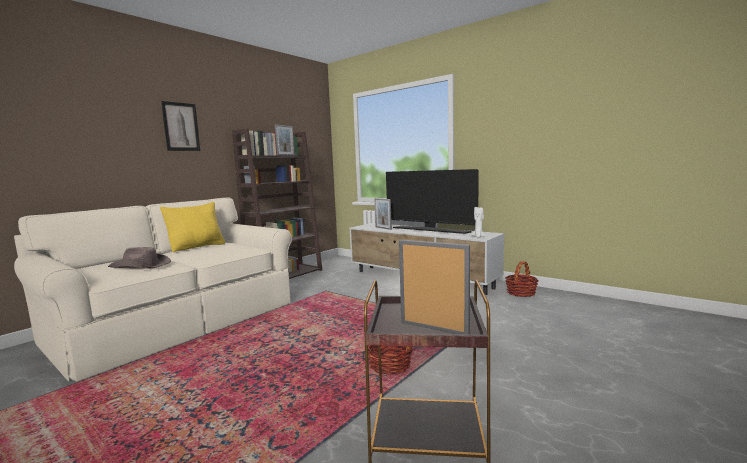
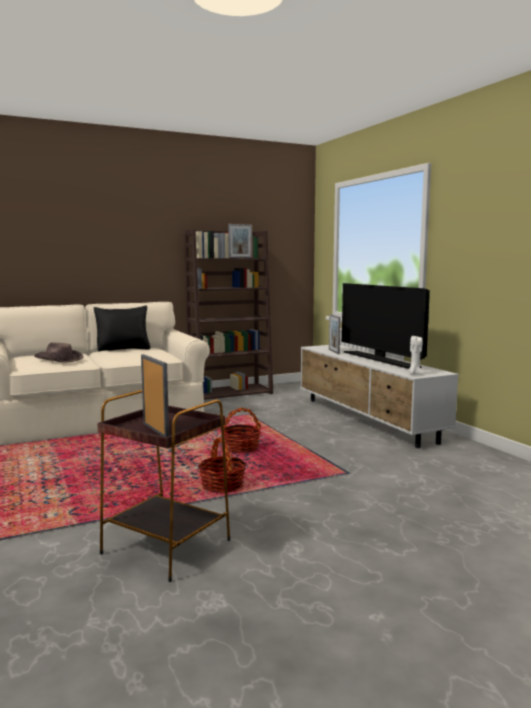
camera: 25 degrees right, 0 degrees up
(181, 127) = (130, 228): picture -> none
(197, 247) = (123, 349): yellow pillow -> black pillow
(521, 293) = (465, 454): basket -> basket (241, 448)

